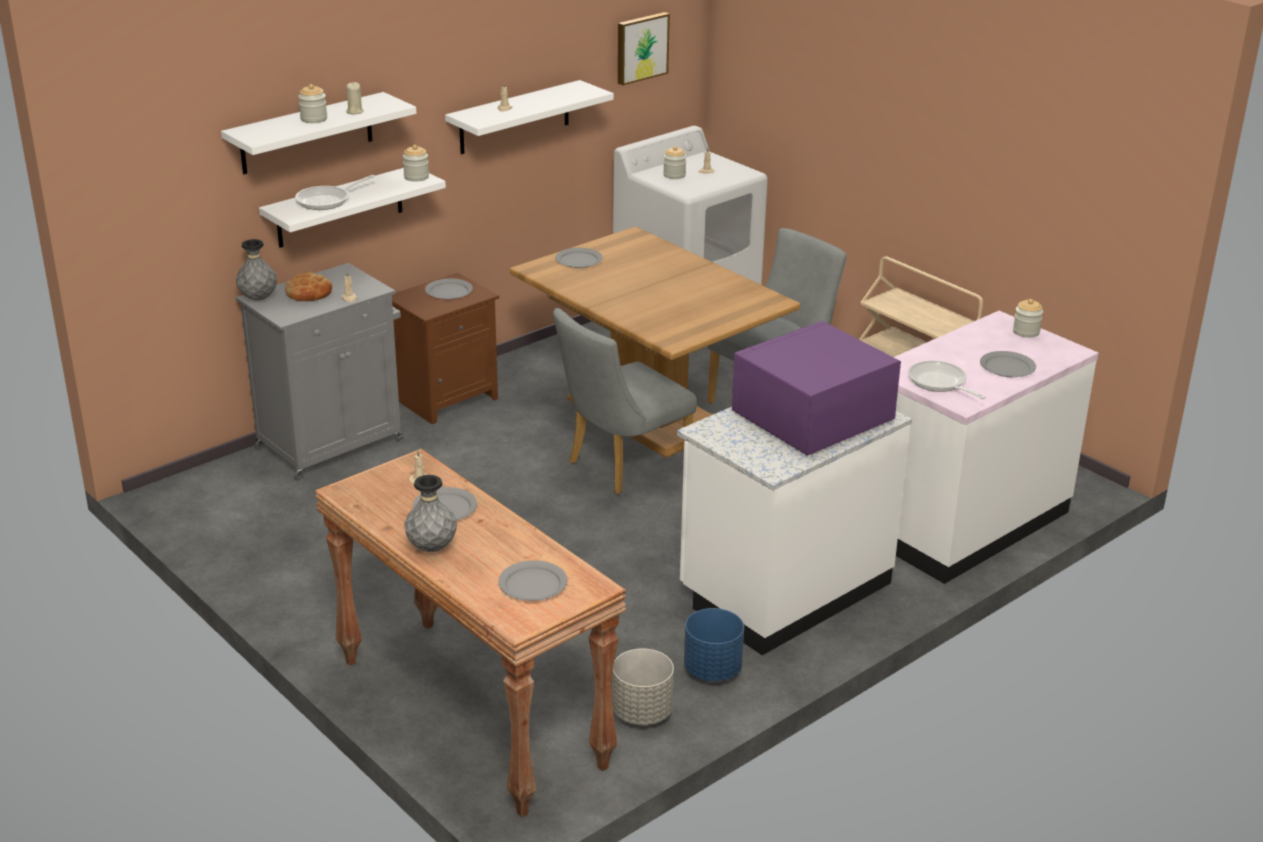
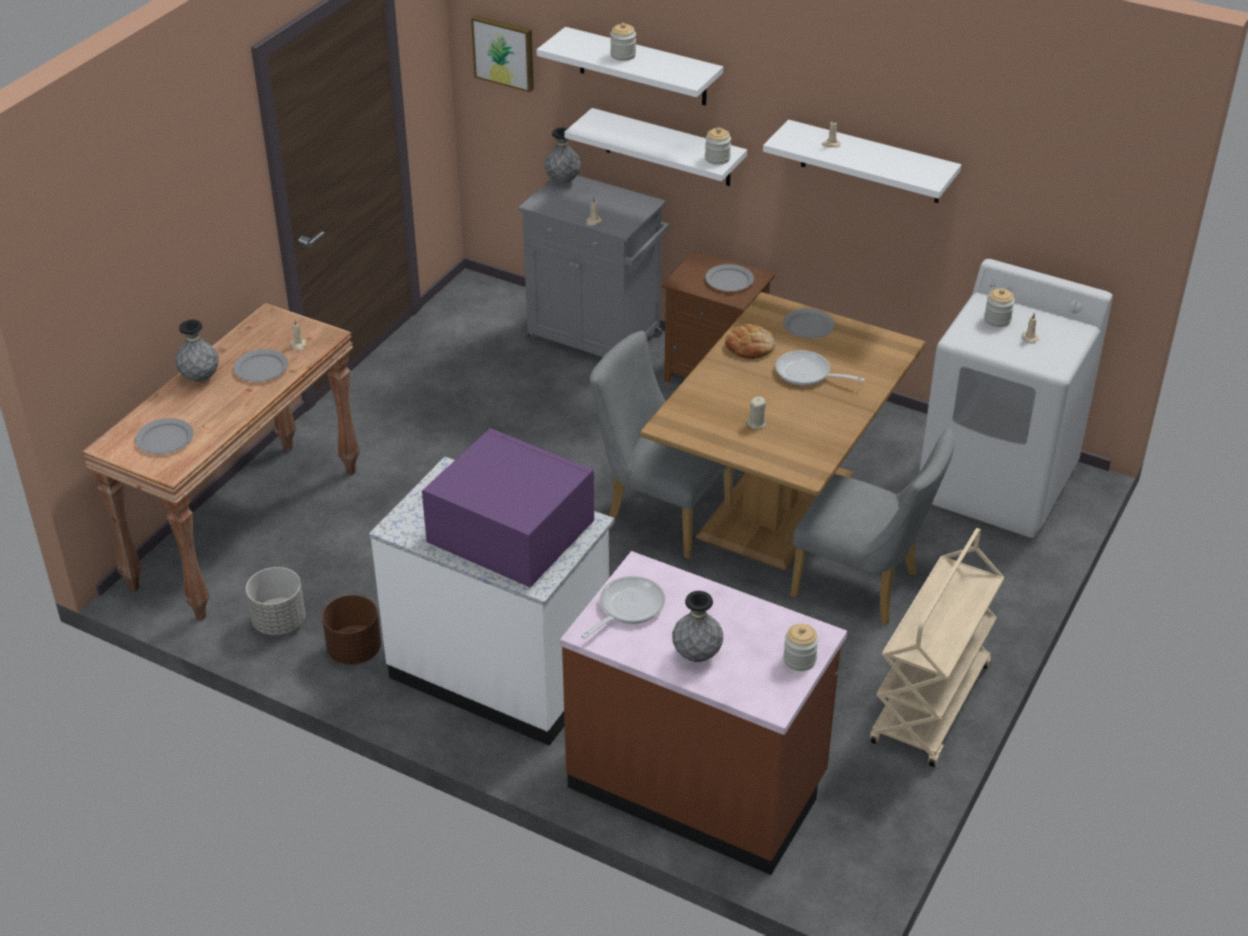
camera: 70 degrees right, 10 degrees up
(309, 292) = (590, 200): bread -> bread (750, 346)
(327, 200) = (629, 132): frying pan -> frying pan (807, 374)
(354, 111) = (657, 67): beige candle -> beige candle (756, 423)
(641, 47) = (1055, 169): picture -> picture (504, 52)
(712, 670) = (354, 650): blue planter -> brown planter
(962, 521) = (698, 783): white counter -> brown counter
(1008, 367) = (697, 655): grey plate -> grey vase

